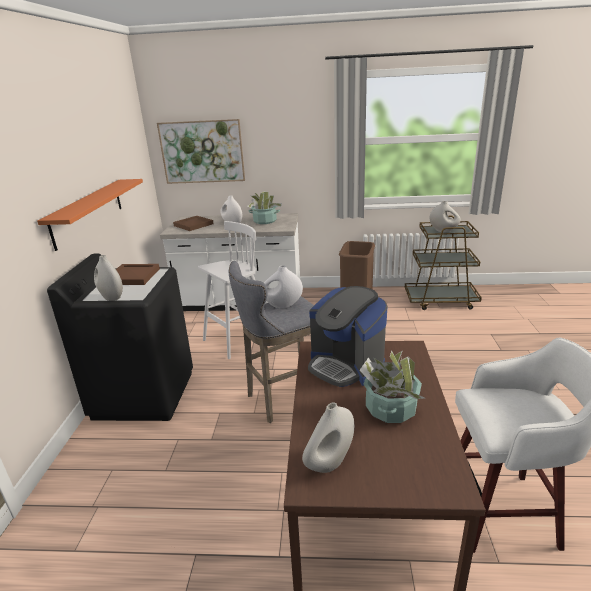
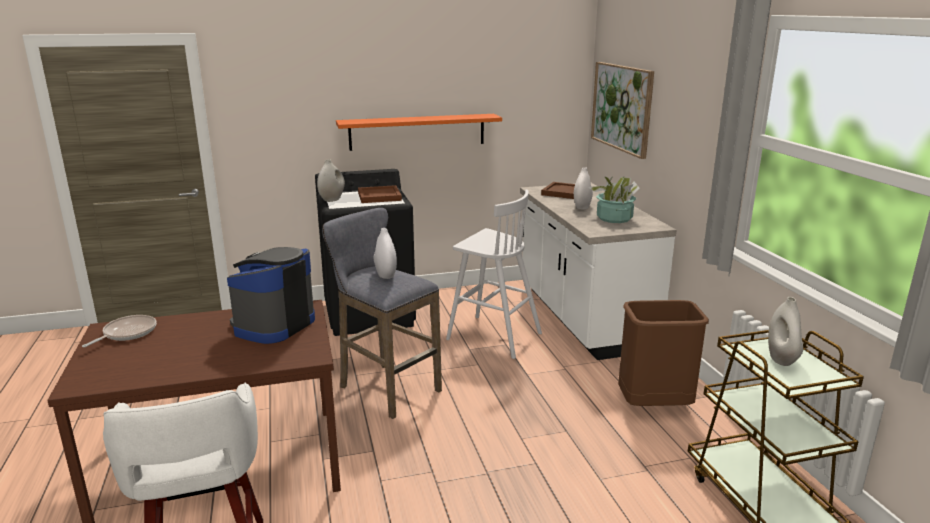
camera: 70 degrees right, 5 degrees down
(329, 463) = (127, 333): white vase -> frying pan
(390, 408) = (194, 352): potted plant -> none

